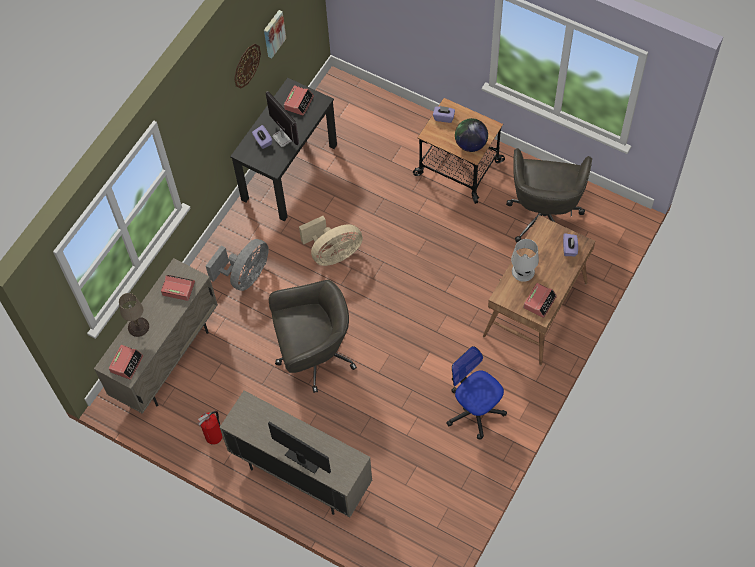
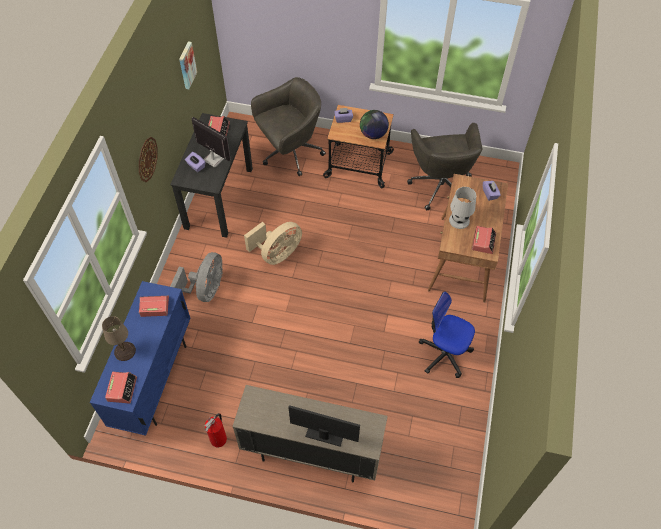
camera: 20 degrees left, 5 degrees down
(167, 360) = (155, 380): beige cabinet -> blue cabinet
(246, 65) = (170, 93): wall clock -> wall clock (147, 159)
(314, 354) = (288, 342): grey office chair -> grey office chair (290, 153)

